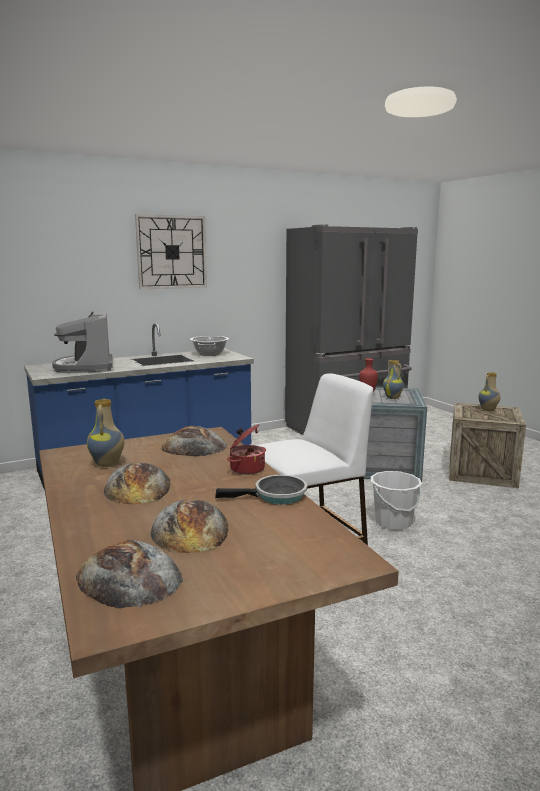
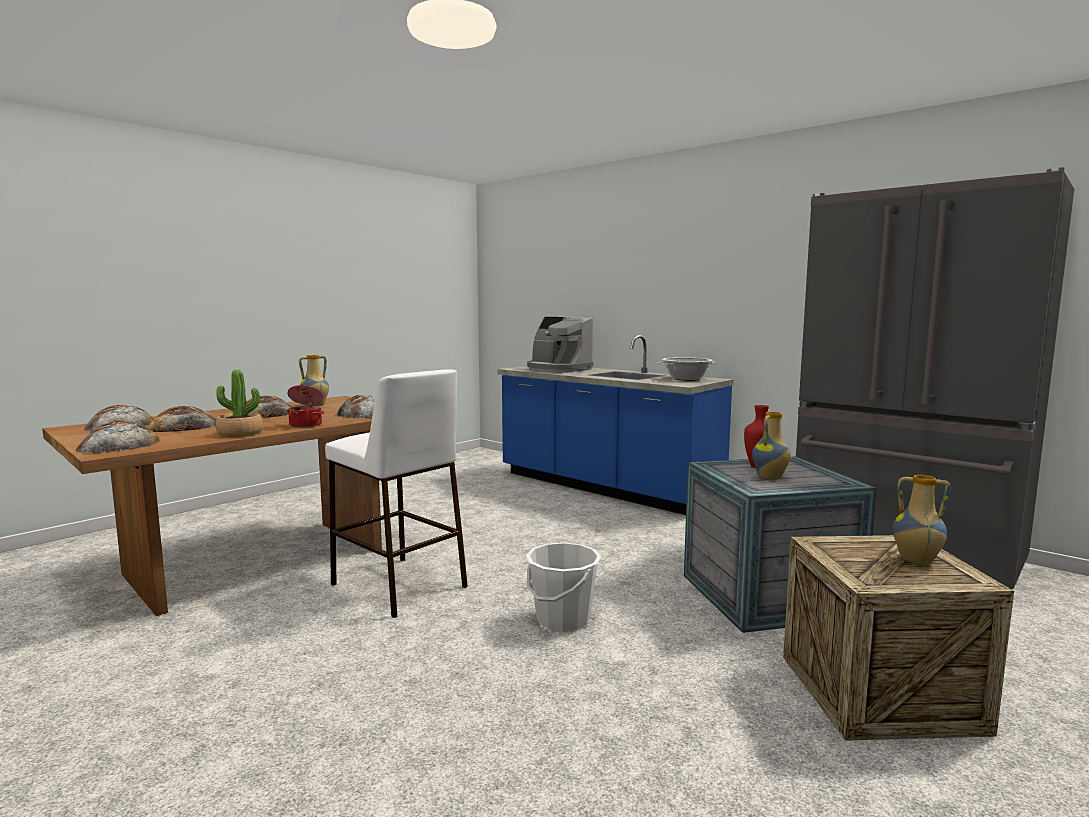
camera: 70 degrees right, 5 degrees down
(85, 367) = (557, 369): coffee machine -> coffee machine turned 105 degrees counterclockwise
(171, 252) = (683, 254): wall clock -> none
(276, 496) = (240, 433): frying pan -> potted plant
(305, 558) = (119, 445): none -> bread

